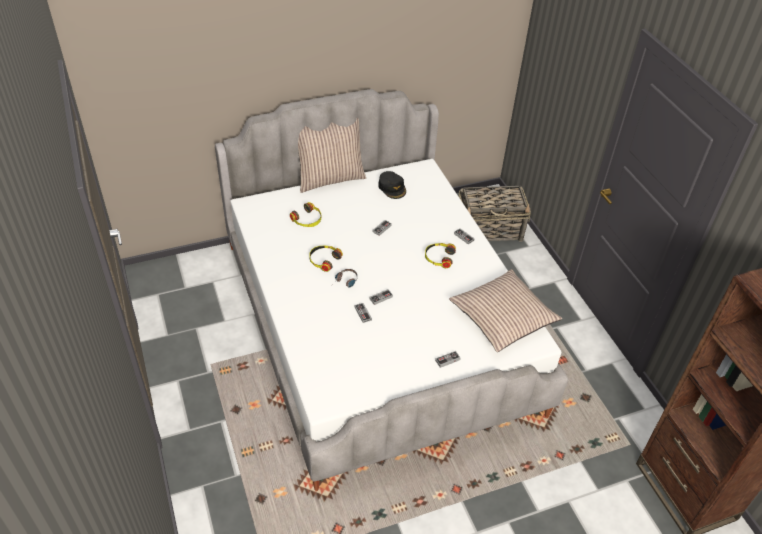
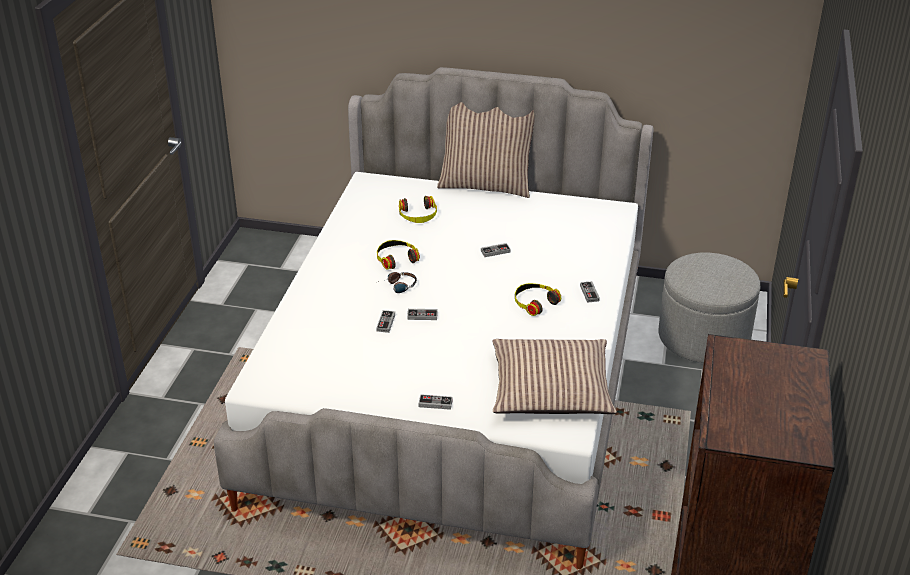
camera: 35 degrees right, 10 degrees down
(392, 187) = (552, 216): black cap -> none
(490, 229) = (703, 337): basket -> grey ottoman

